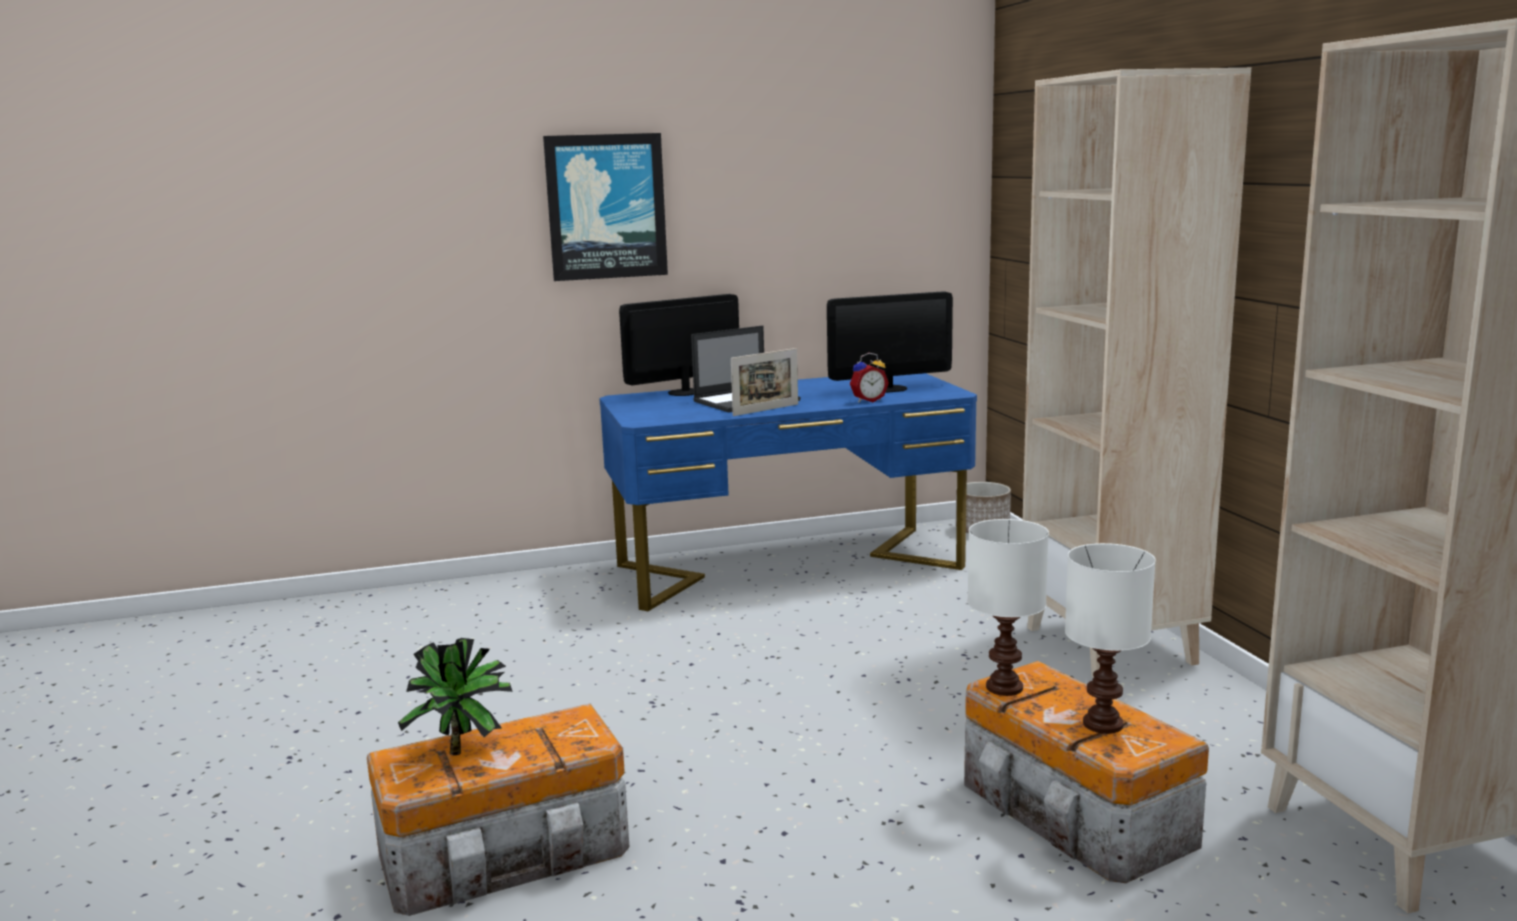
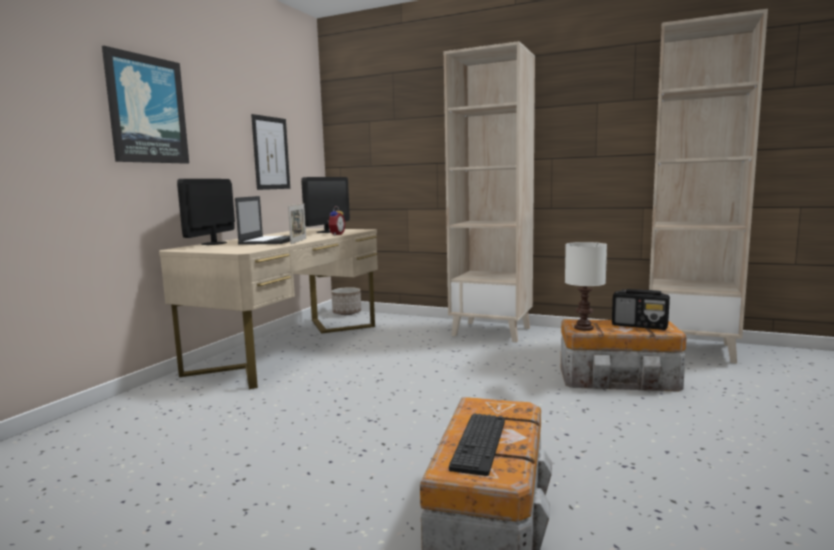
camera: 50 degrees left, 5 degrees down
(464, 751) = (479, 443): potted plant -> keyboard
(789, 567) = (290, 347): blue desk -> beige desk
(843, 243) = (271, 153): none -> picture
(1104, 724) = (640, 326): white table lamp -> radio

